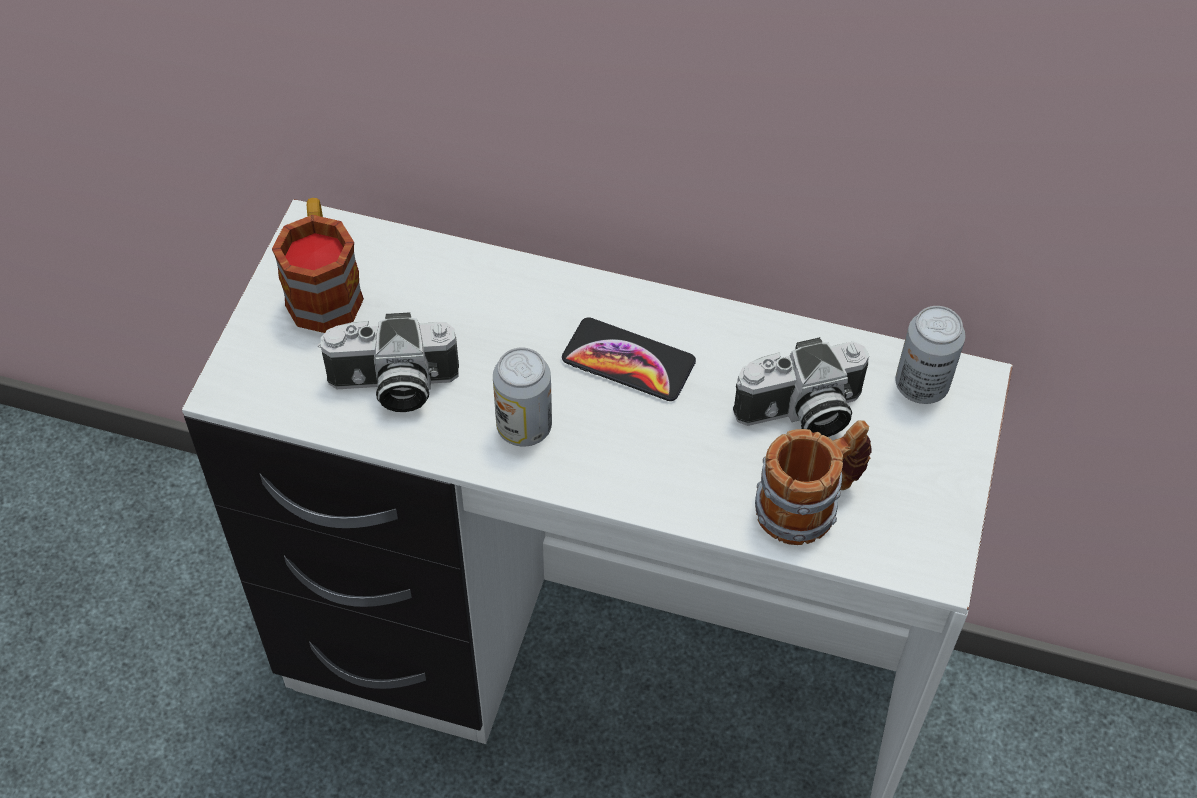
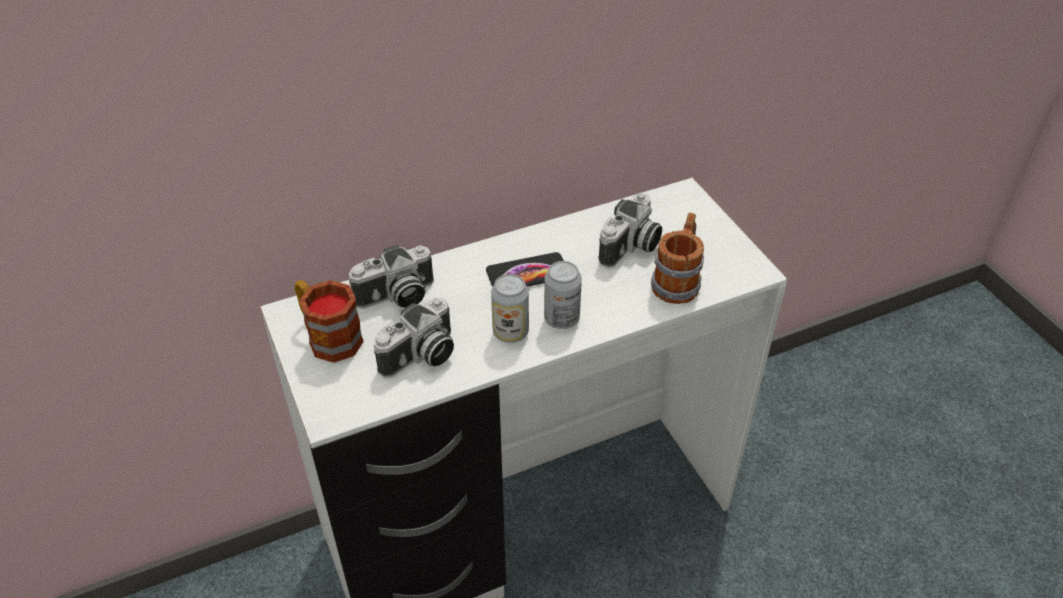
camera: 40 degrees left, 10 degrees down
(444, 288) = (396, 297): none -> camera
(921, 385) = (667, 206): can -> can (561, 319)

